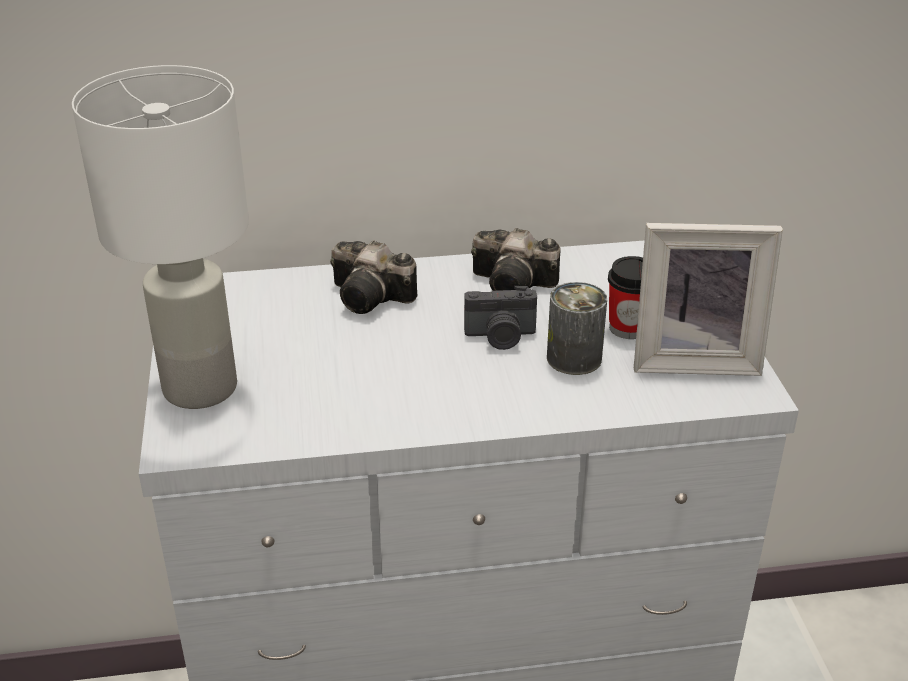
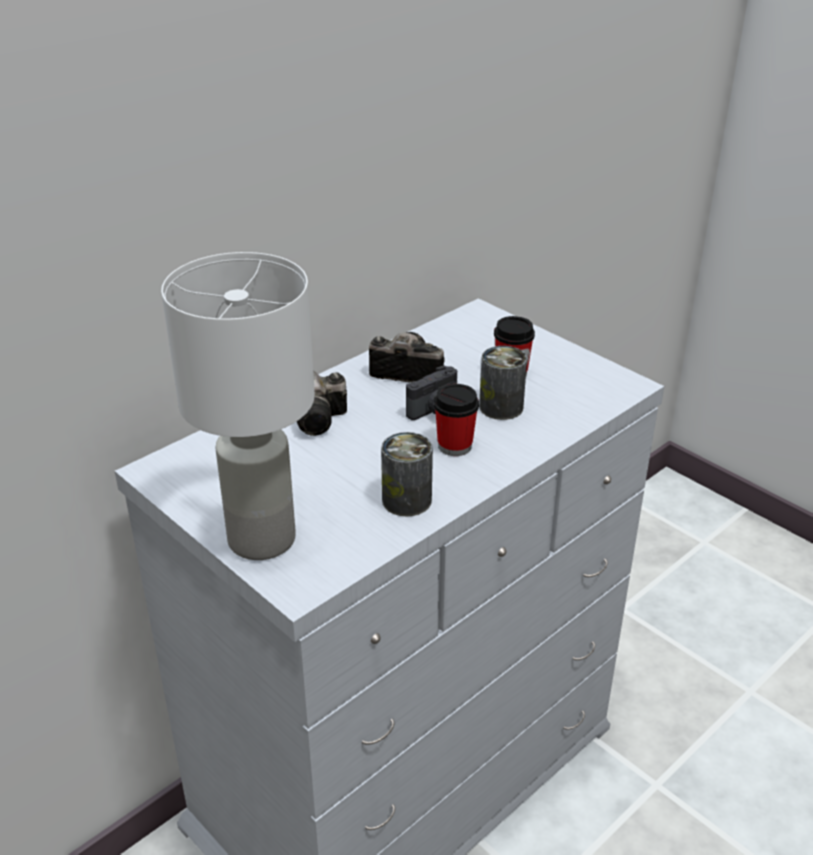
camera: 35 degrees left, 0 degrees up
(366, 410) = (406, 500): none -> can
(477, 378) = (455, 446): none -> cup
(516, 284) = (404, 372): camera -> camera turned 150 degrees counterclockwise
(694, 358) = (572, 377): picture frame -> none

